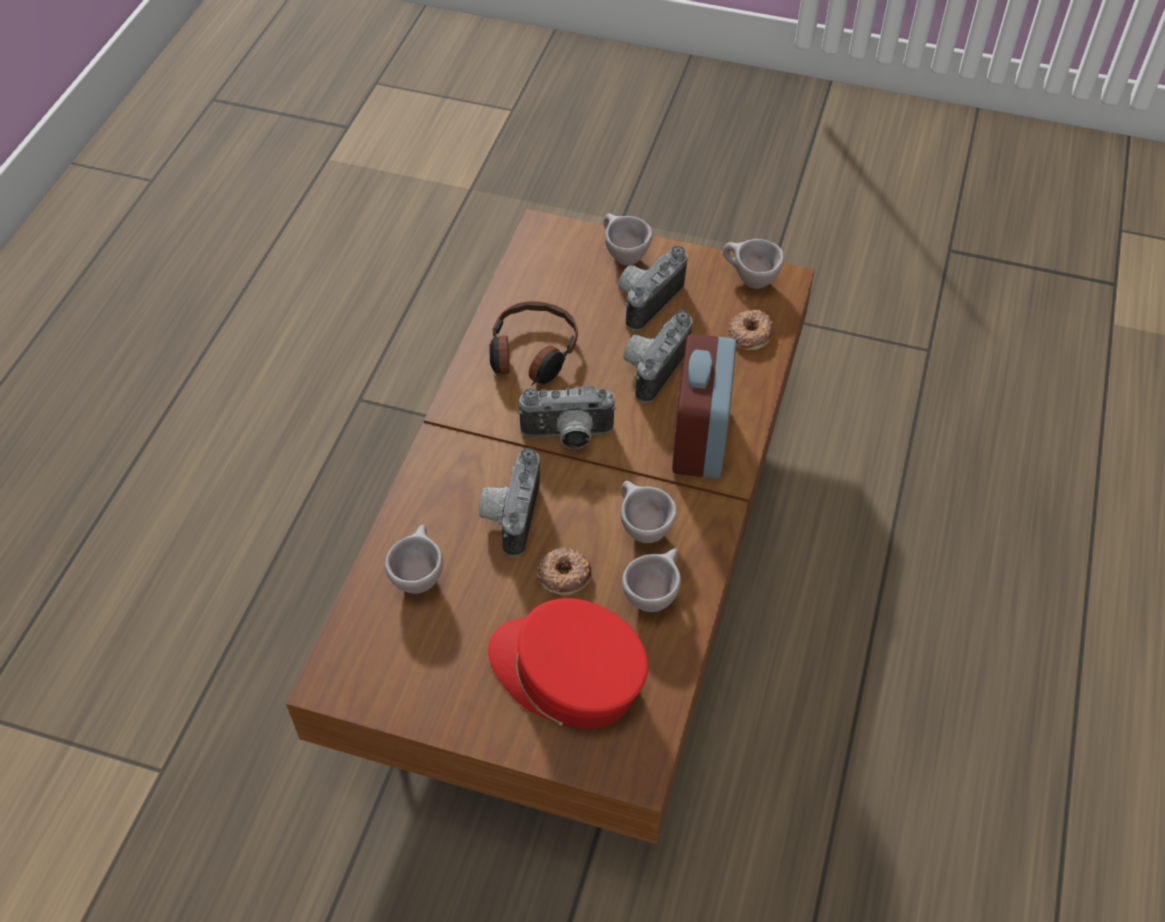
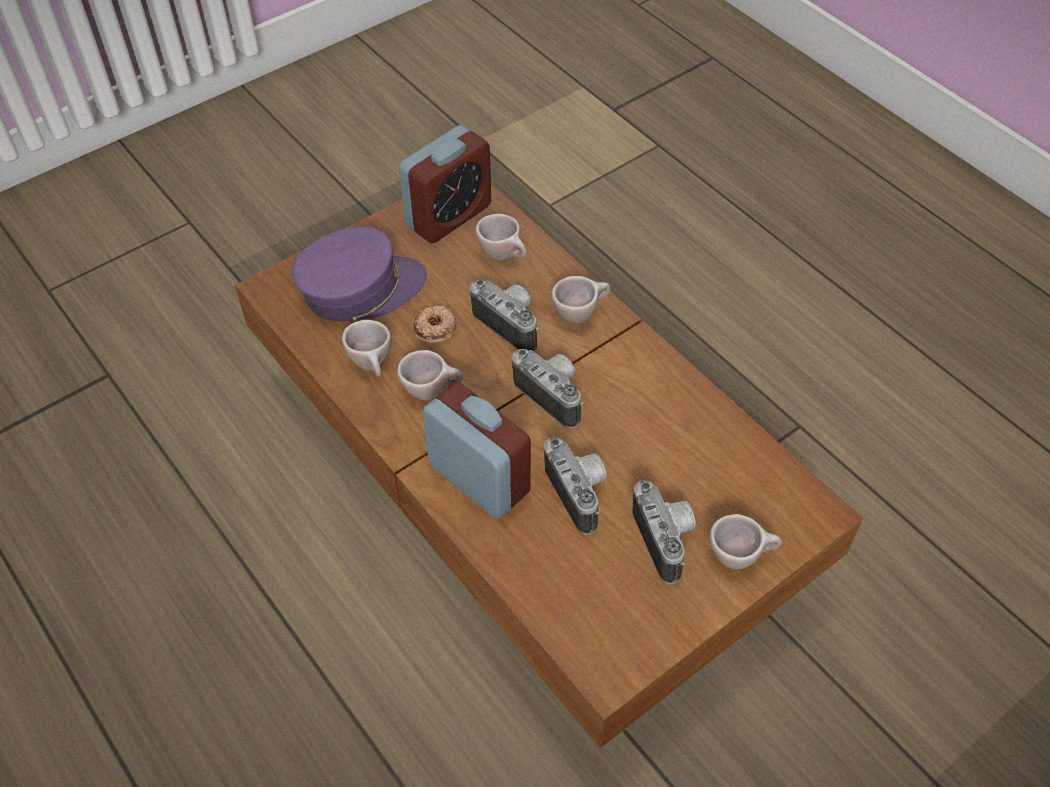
camera: 125 degrees right, 0 degrees up
(393, 666) = (448, 216): none -> alarm clock
(531, 354) = (661, 419): headphones -> none
(567, 437) = (554, 395): camera -> camera turned 105 degrees clockwise
(567, 676) = (361, 289): red cap -> purple cap
(748, 280) = (631, 644): beige cup -> beige cup (580, 313)
(750, 333) = (562, 596): donut -> none

